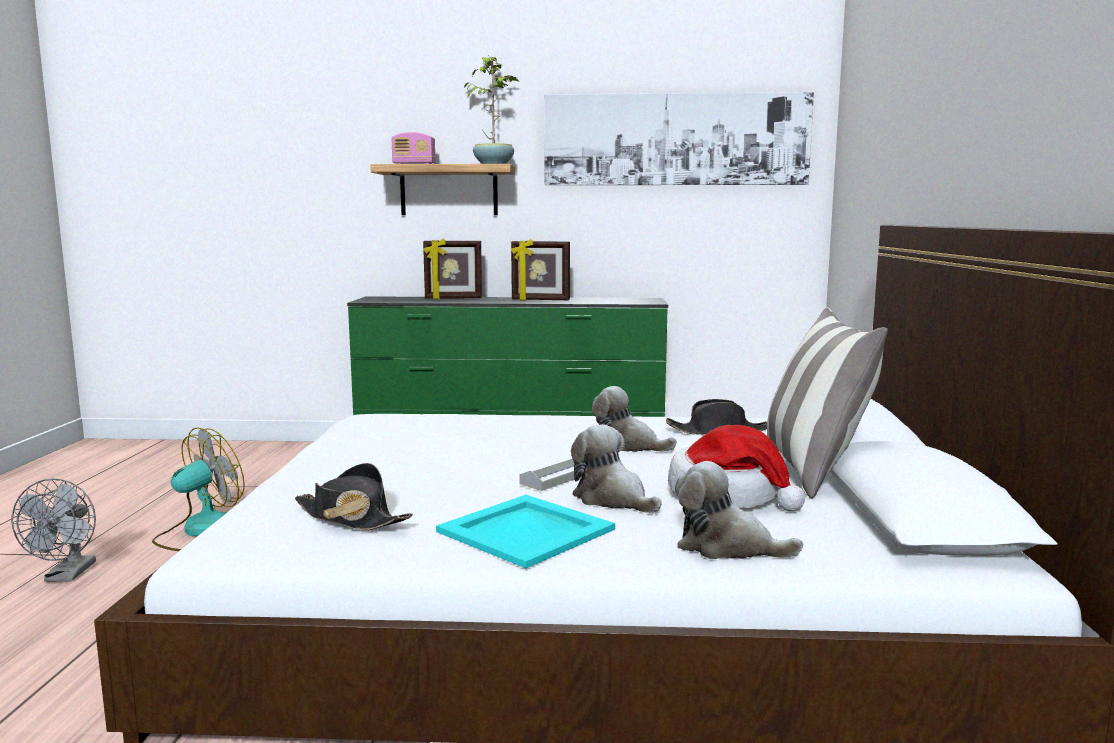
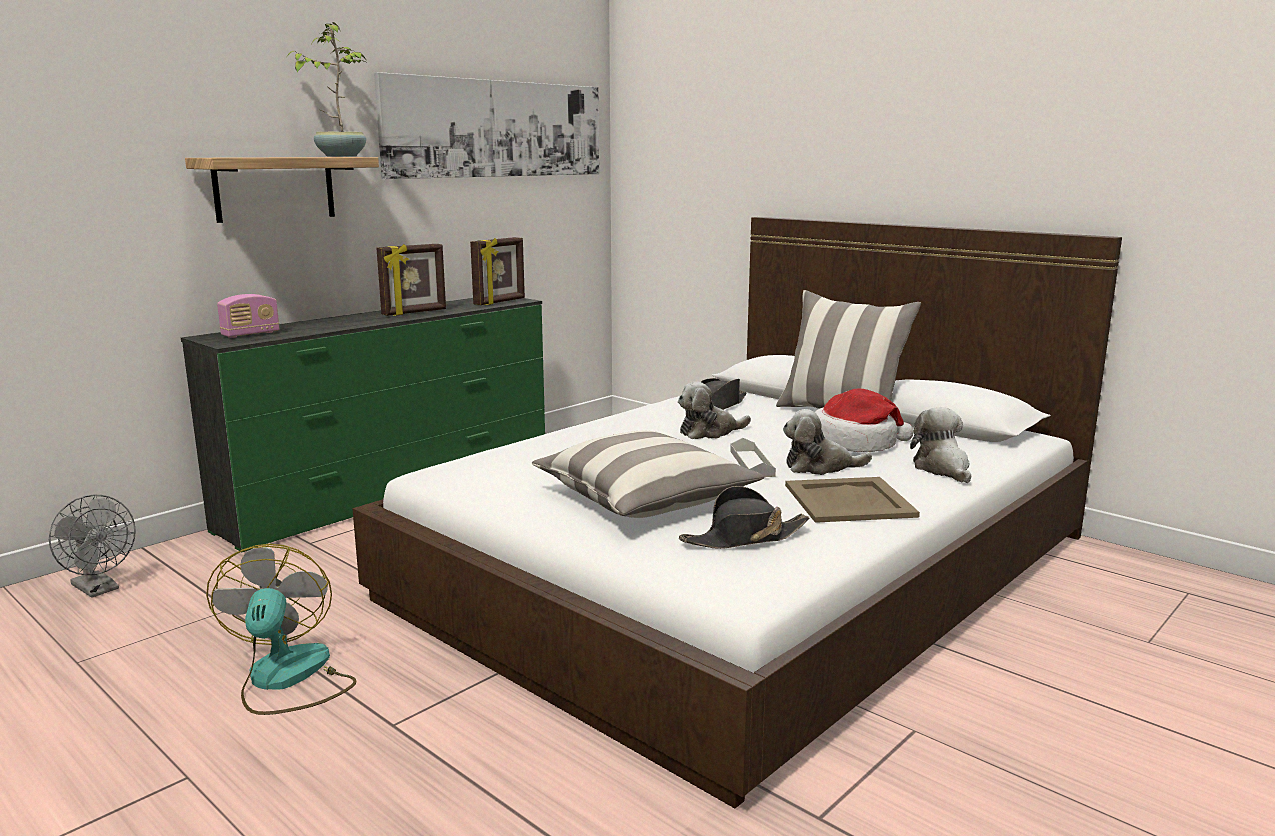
camera: 50 degrees left, 5 degrees up
(67, 576) = (262, 787): grey fan -> grey fan (99, 589)
(401, 471) = (644, 500): none -> pillow
(414, 164) = (250, 157): radio -> radio (250, 334)
(453, 298) = (313, 324): picture frame -> picture frame (500, 302)
(527, 530) = (849, 500): turquoise tray -> beige tray
(726, 547) = (942, 469): plush toy -> plush toy turned 105 degrees clockwise

